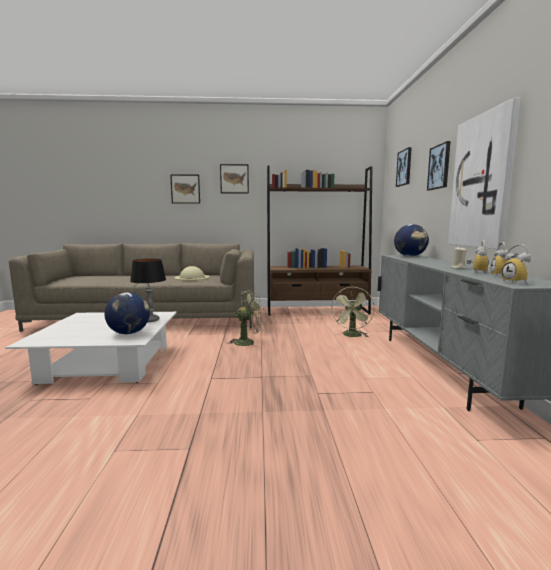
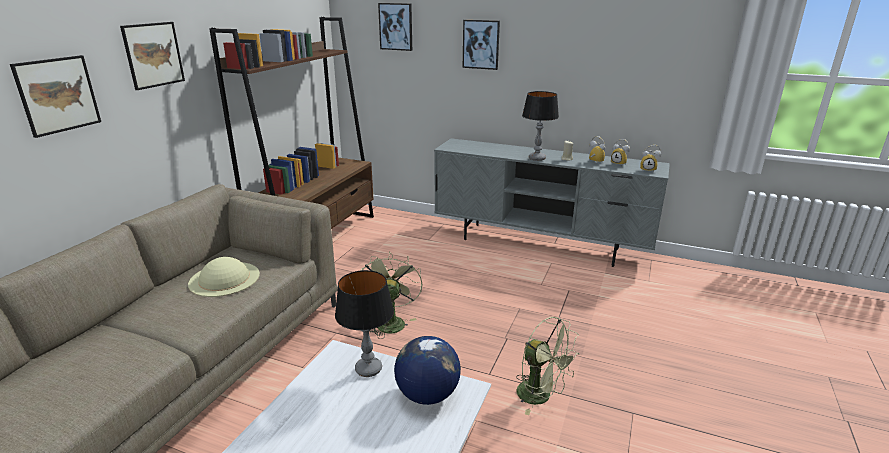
camera: 65 degrees left, 15 degrees up
(352, 336) = (433, 252): green fan -> green fan (541, 396)
(410, 256) = (463, 145): globe -> none
(431, 264) = (537, 158): none -> table lamp
(482, 181) = (556, 74): picture -> none

